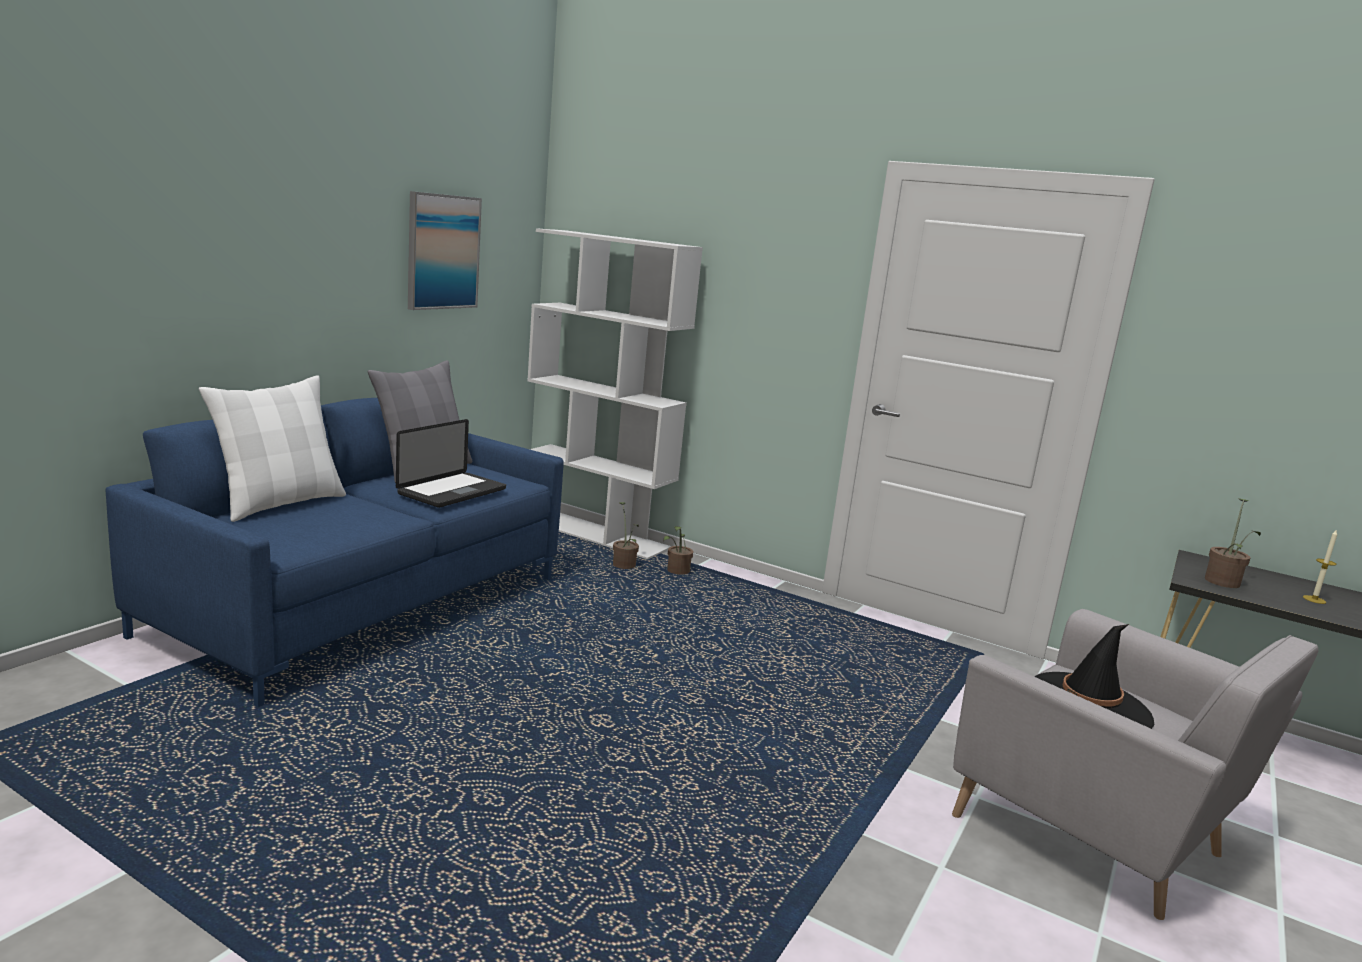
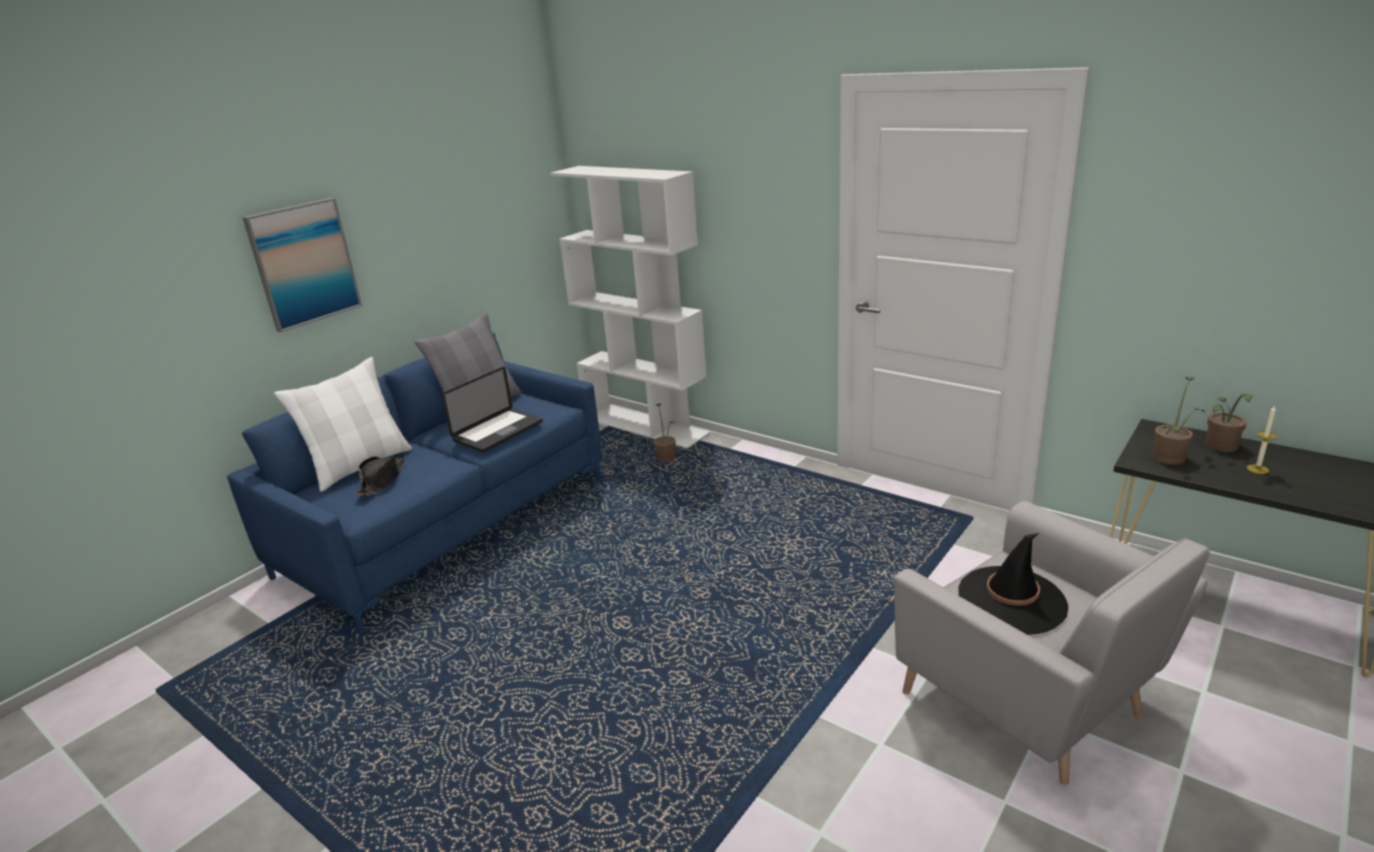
camera: 10 degrees right, 10 degrees up
(312, 520) = (382, 481): none -> black hat
(442, 252) = (470, 213): picture -> picture (304, 264)
(676, 572) = (710, 459): potted plant -> potted plant (1221, 447)

